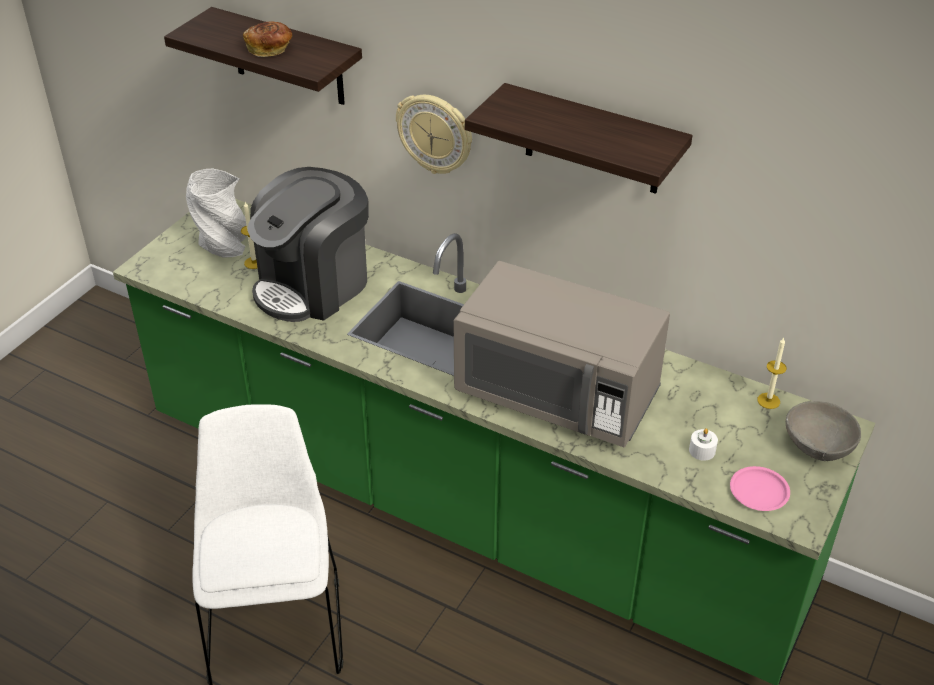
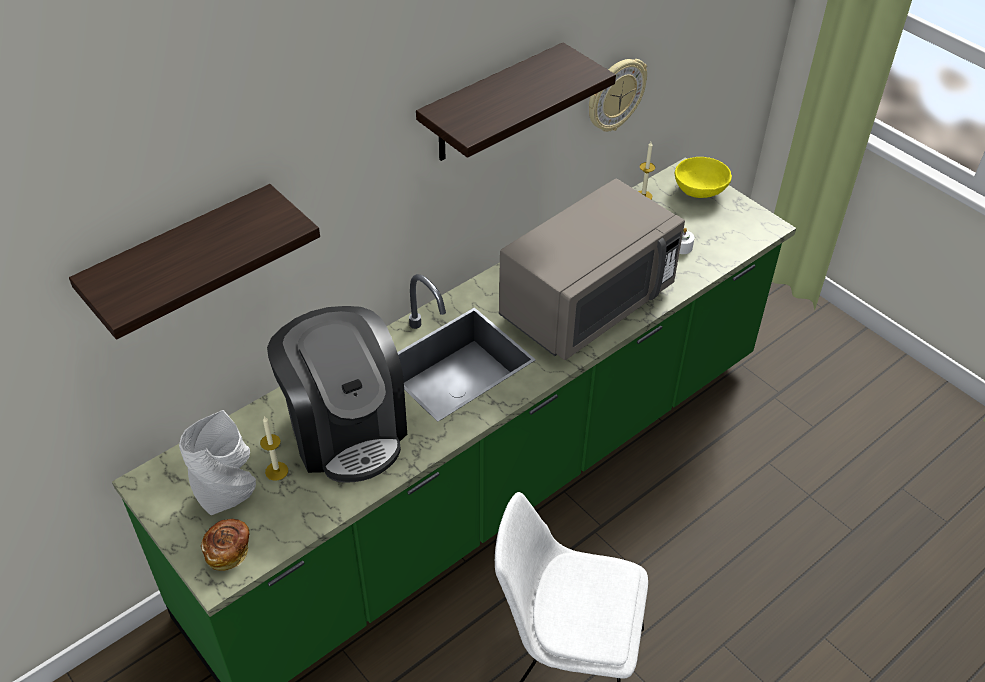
camera: 70 degrees left, 5 degrees up
(270, 49) = (221, 247): bread -> bread (228, 551)
(435, 133) = (355, 209): wall clock -> wall clock (615, 95)
(758, 491) = (732, 234): pink plate -> none
(818, 448) = (700, 191): grey bowl -> yellow bowl

